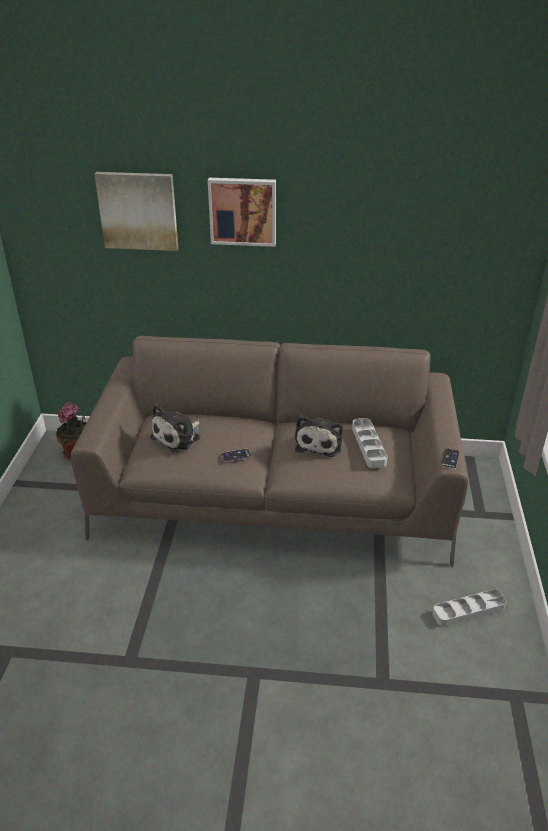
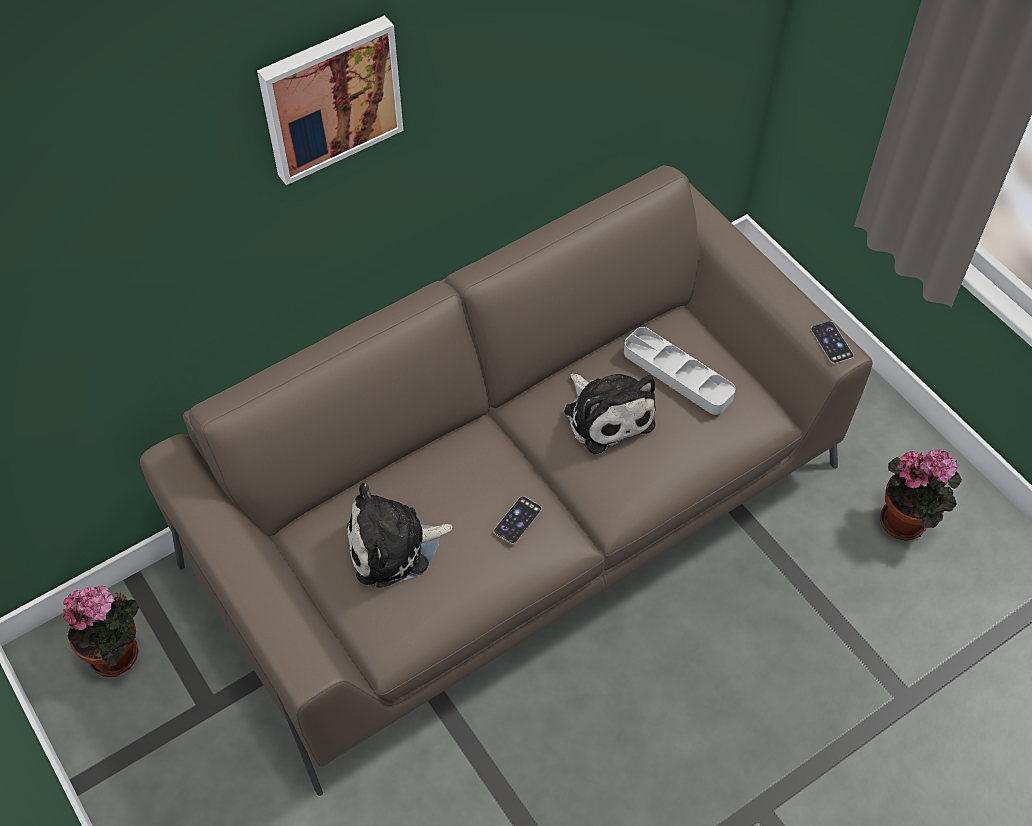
camera: 40 degrees left, 20 degrees up
(138, 210) = (122, 196): picture -> none
(178, 437) = (394, 546): plush toy -> plush toy turned 75 degrees clockwise
(468, 610) = (907, 521): grey tray -> potted plant

